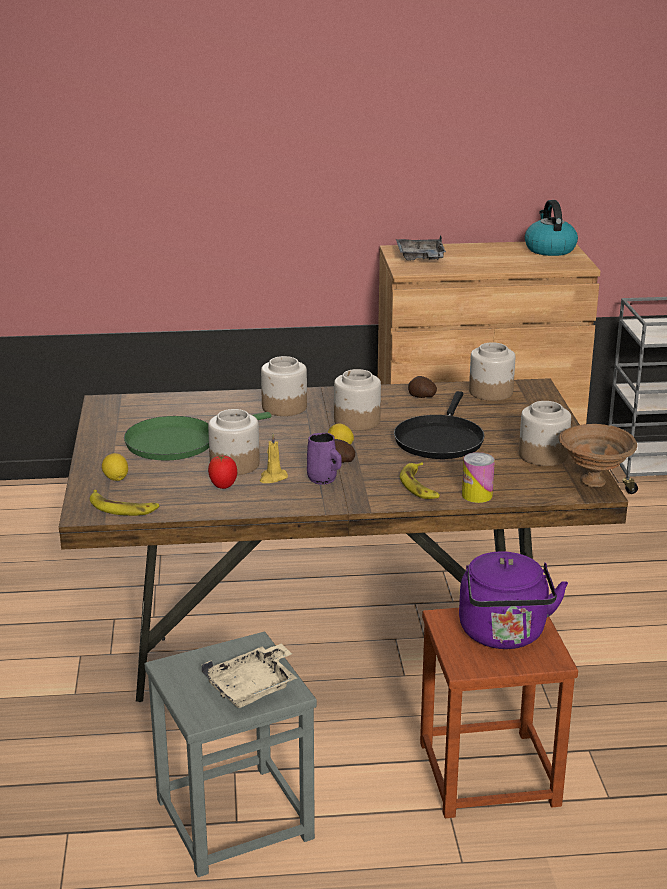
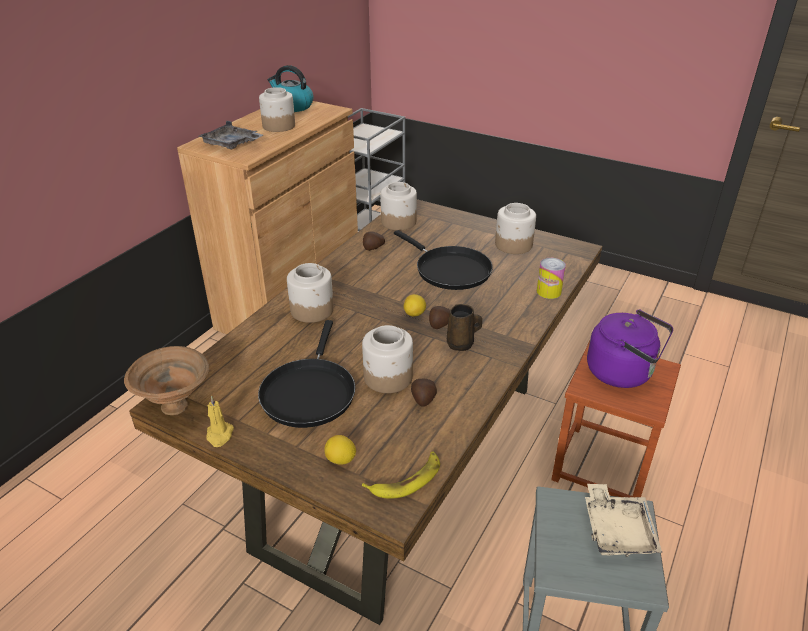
camera: 55 degrees left, 10 degrees up
(177, 442) = (309, 392): green frying pan -> black frying pan
(223, 486) = (423, 400): tomato -> potato
(272, 478) = (433, 367): yellow candle -> yellow candle (219, 435)
(323, 479) = (461, 344): purple mug -> brown mug
(356, 421) = (378, 289): jar -> jar (278, 126)
(420, 486) = (513, 307): banana -> none
(594, 482) = (568, 245): brown bowl -> brown bowl (177, 406)

